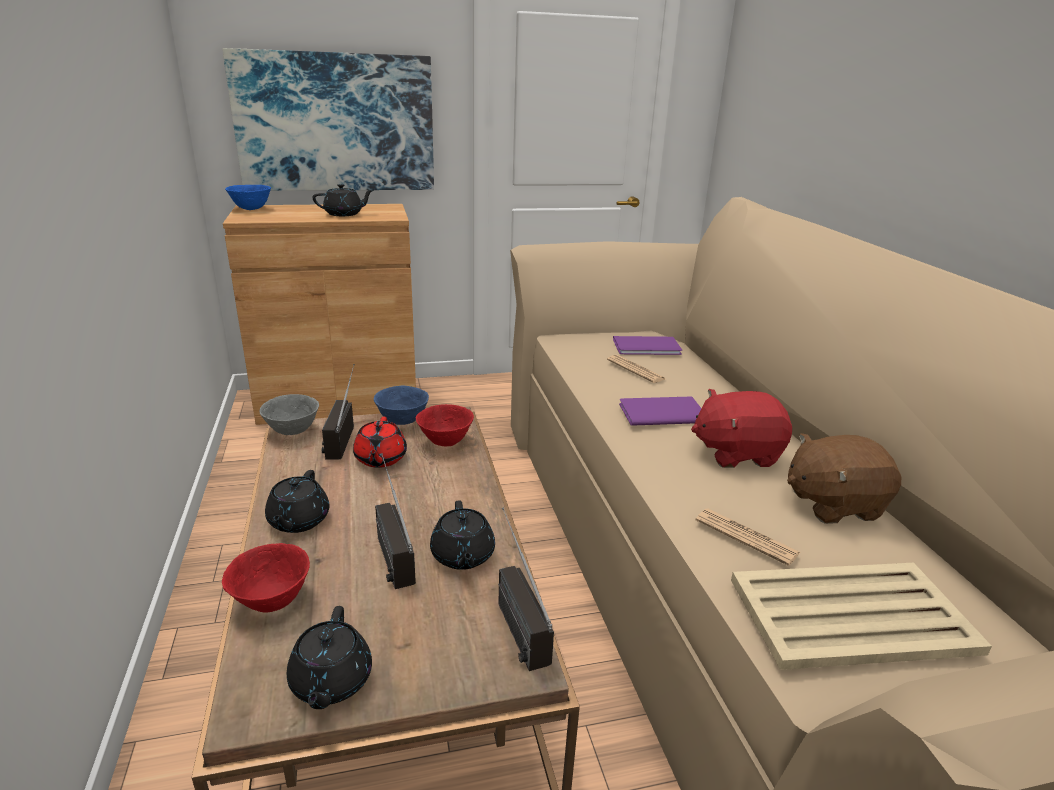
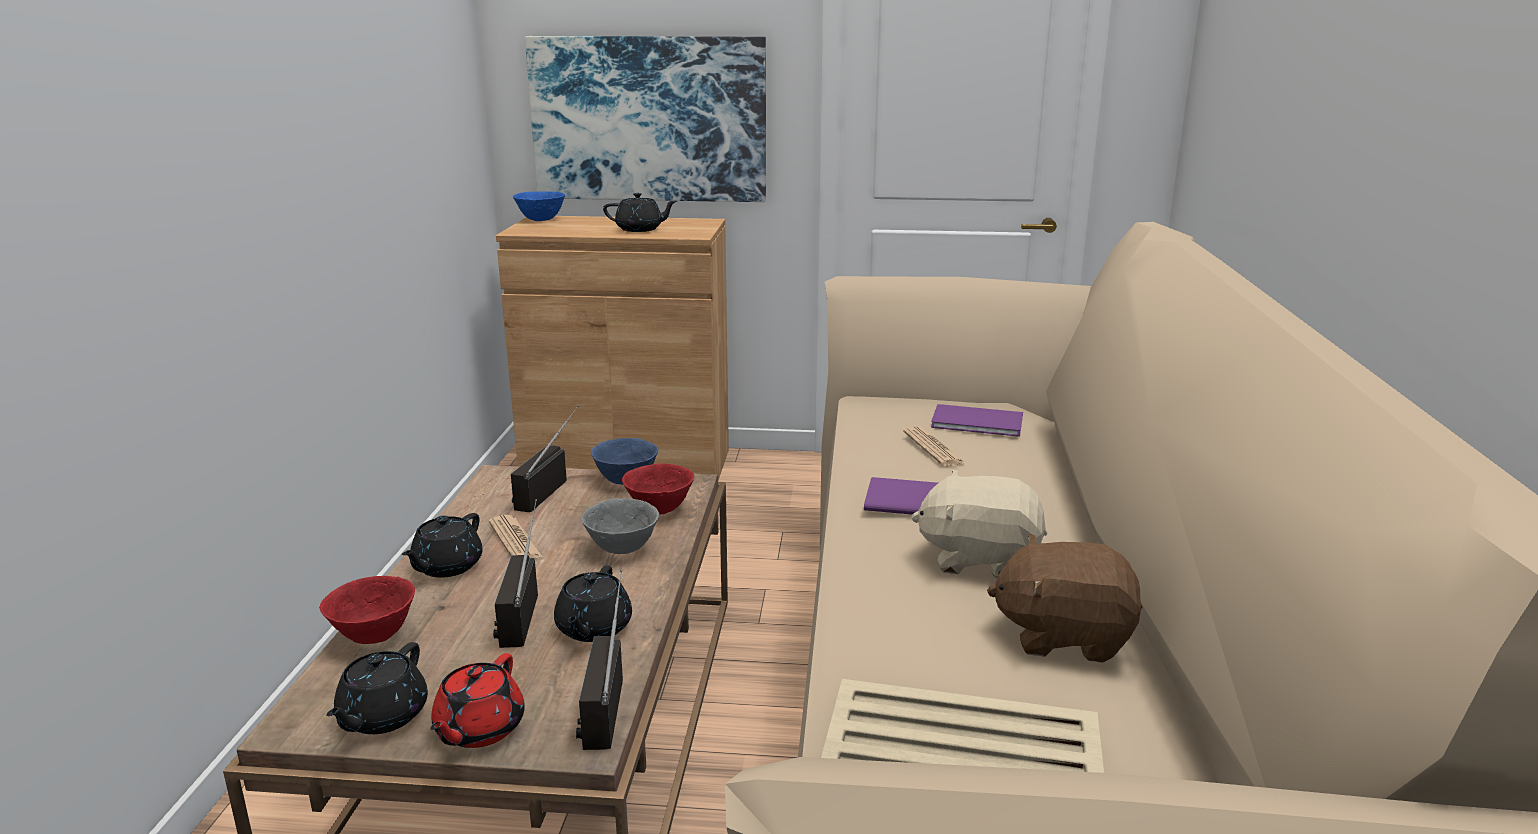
camera: 20 degrees right, 5 degrees down
(292, 431) = (499, 477): grey bowl -> grey bowl (622, 549)
(380, 459) = (573, 518): red teapot -> red teapot (478, 729)
(736, 453) = (979, 559): red plush toy -> beige plush toy
(746, 537) = (903, 651): newspaper -> newspaper (515, 540)

